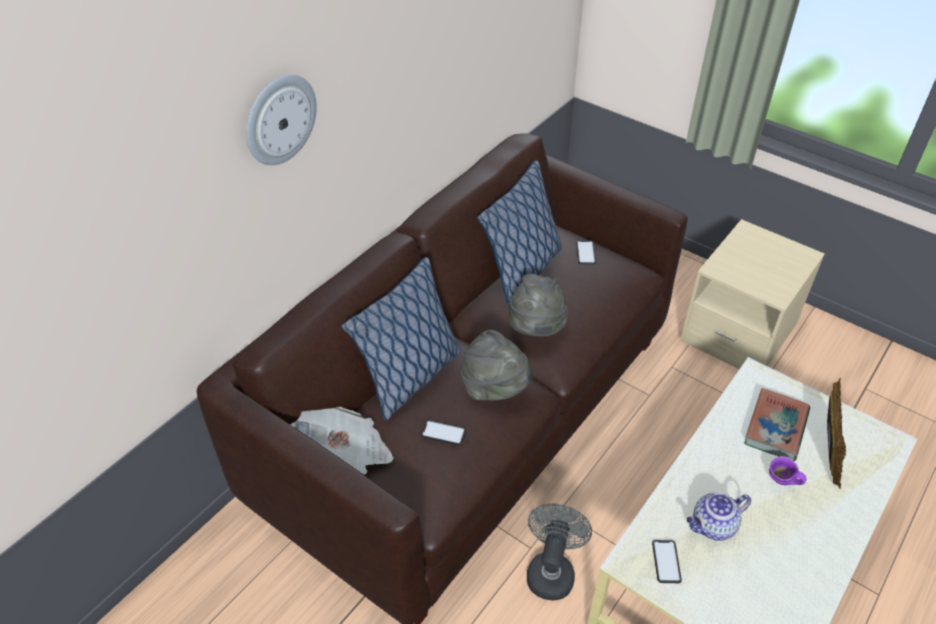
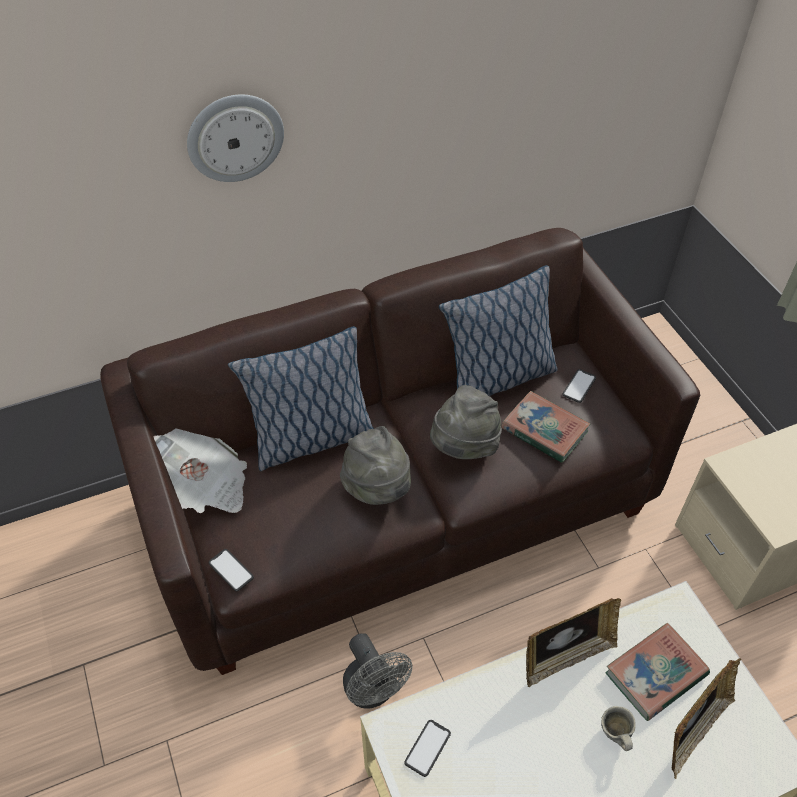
camera: 30 degrees right, 5 degrees up
(443, 433) = (299, 508): phone -> phone (231, 570)
(551, 570) = (373, 691): grey fan -> grey fan turned 105 degrees clockwise
(585, 293) = (544, 430): none -> book
(711, 447) = (566, 657): none -> picture frame
(712, 526) = (502, 740): teapot -> none
(781, 482) = (614, 735): purple mug -> grey mug

